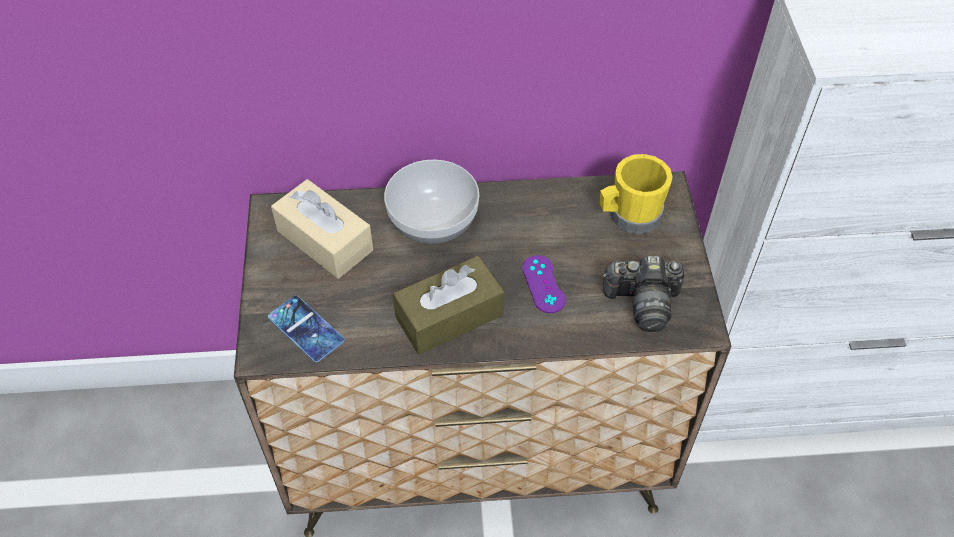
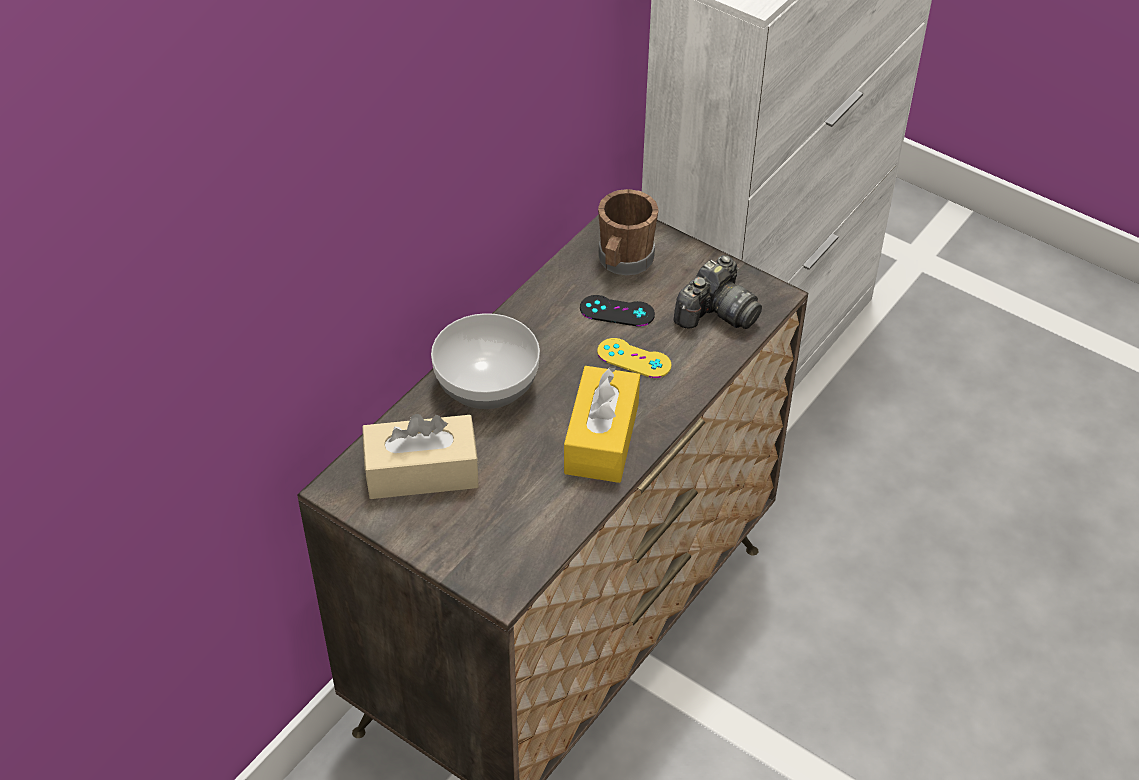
camera: 50 degrees left, 5 degrees down
(306, 329) = (509, 543): phone -> none
(449, 316) = (601, 438): brown tissue box -> yellow tissue box
(543, 284) = (634, 358): purple game controller -> yellow game controller
(577, 244) = (617, 311): none -> black game controller
(629, 216) = (623, 261): yellow mug -> brown mug

